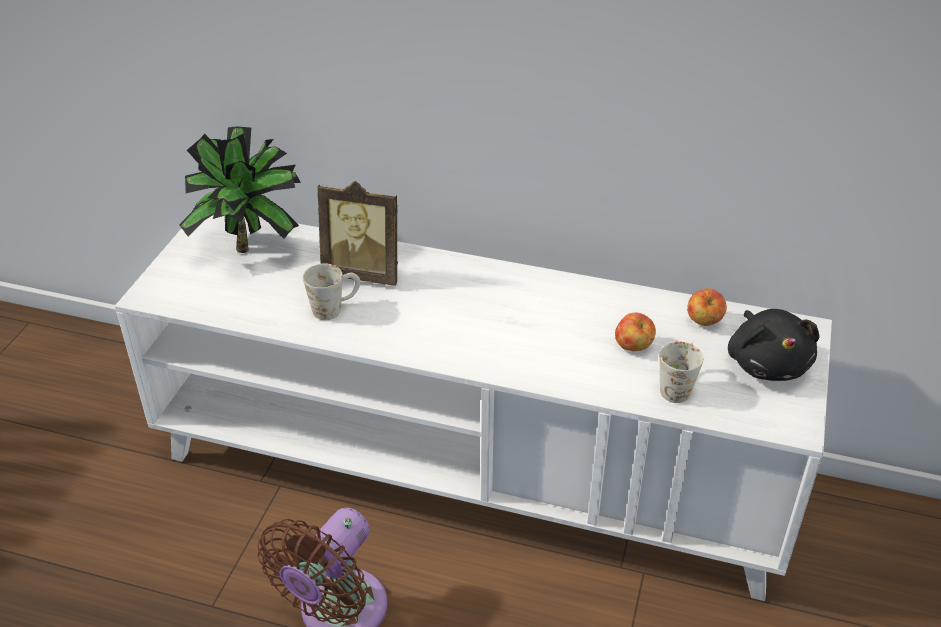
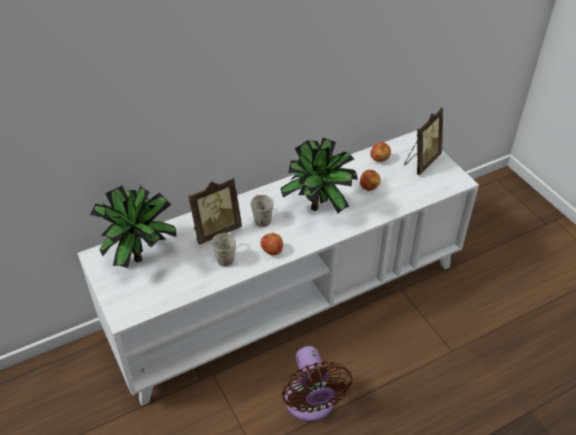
camera: 45 degrees left, 5 degrees up
(392, 337) = (272, 251): none -> apple
(527, 328) = (320, 207): none -> potted plant
(678, 385) = (404, 192): white mug -> white mug (260, 217)
(767, 363) = (421, 162): black plush toy -> picture frame

